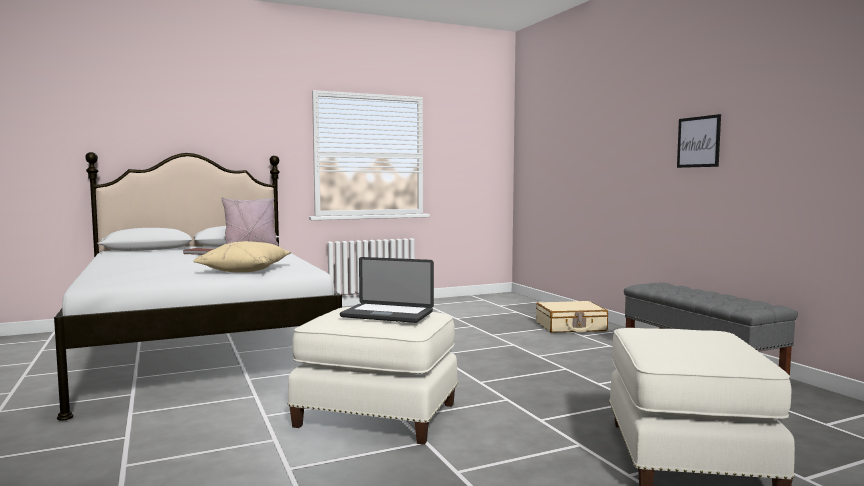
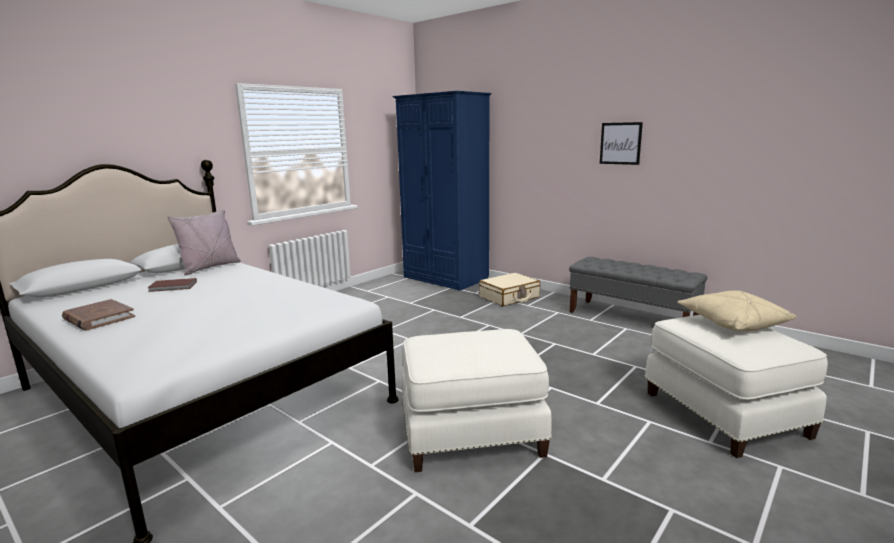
camera: 25 degrees left, 10 degrees up
(126, 261) = (99, 318): none -> brown book
(245, 270) = (283, 313): beige pillow -> beige pillow (732, 323)
(387, 314) = (482, 345): laptop -> none
(521, 304) = (445, 278): none -> blue wardrobe

